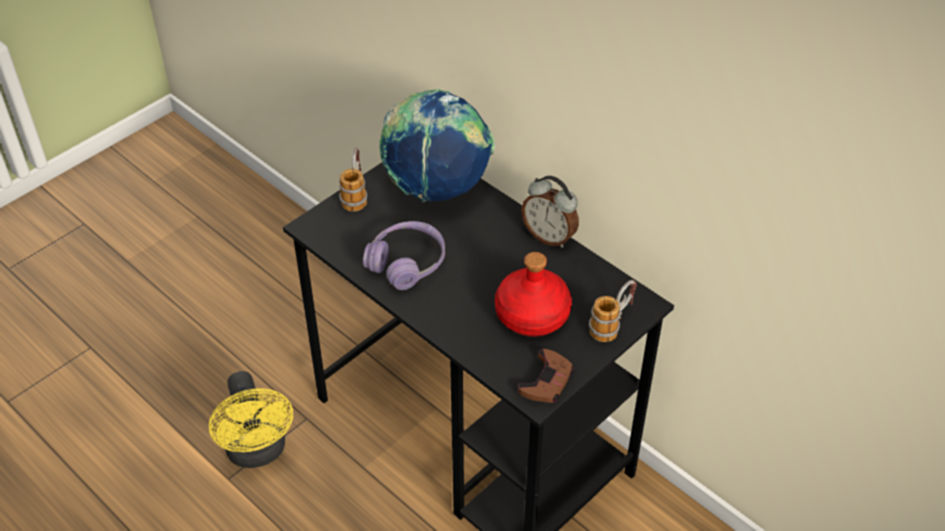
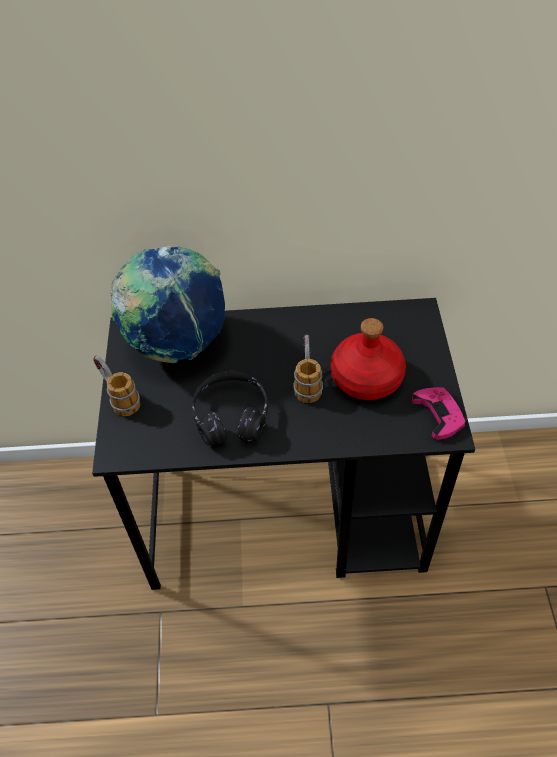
camera: 45 degrees left, 5 degrees up
(258, 452) = (155, 672): yellow fan -> none
(407, 263) = (231, 416): purple headphones -> black headphones
(547, 381) = (439, 414): brown game controller -> pink game controller
(549, 236) = (301, 315): alarm clock -> none
(612, 324) = (421, 340): mug -> mug (307, 381)

